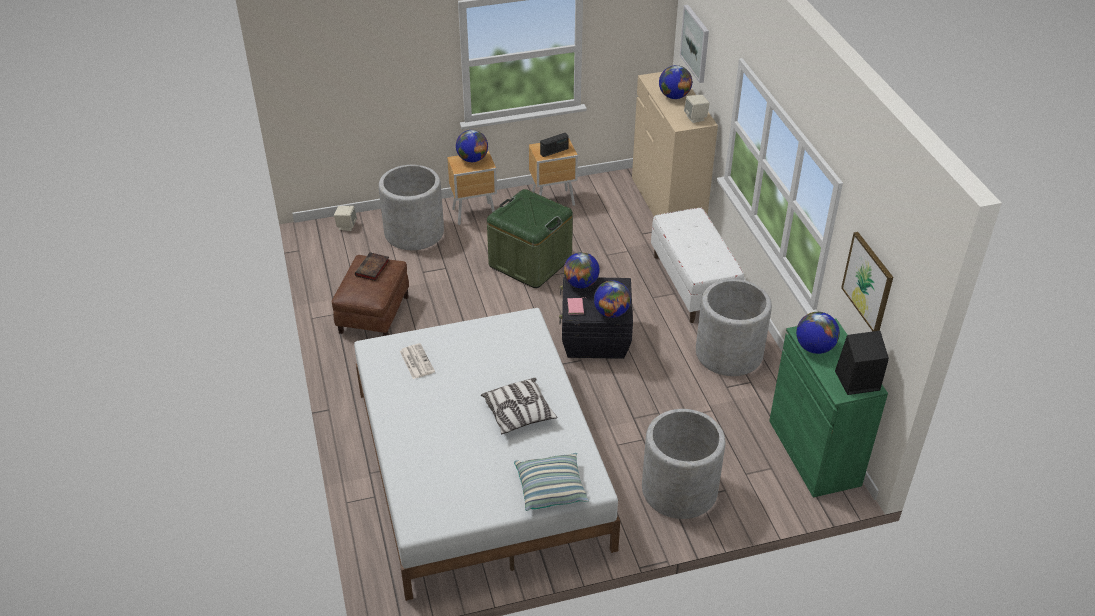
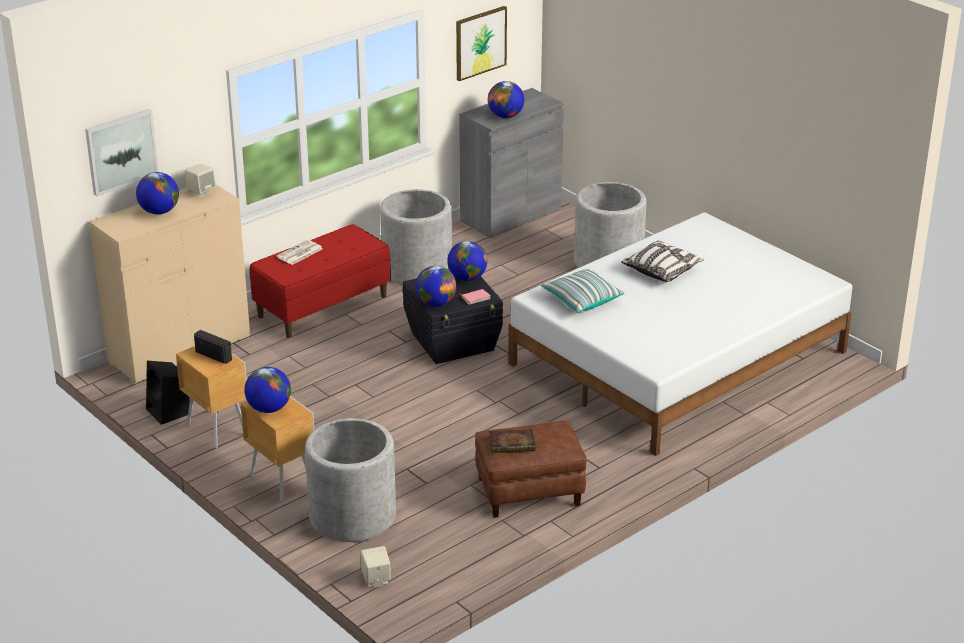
camera: 115 degrees left, 10 degrees down
(416, 361) = (651, 338): newspaper -> newspaper (299, 253)
(530, 262) = (353, 413): green storage box -> none
(551, 488) = (726, 237): pillow -> pillow (582, 300)
(693, 284) = (322, 306): white bench -> red bench
(814, 452) = (510, 215): green cabinet -> grey cabinet
(856, 381) = (530, 98): black speaker -> black speaker (169, 412)

